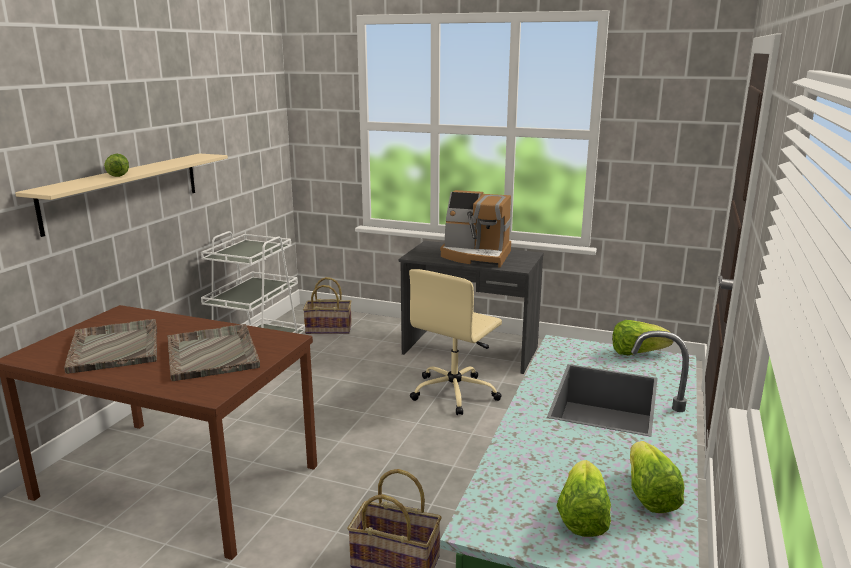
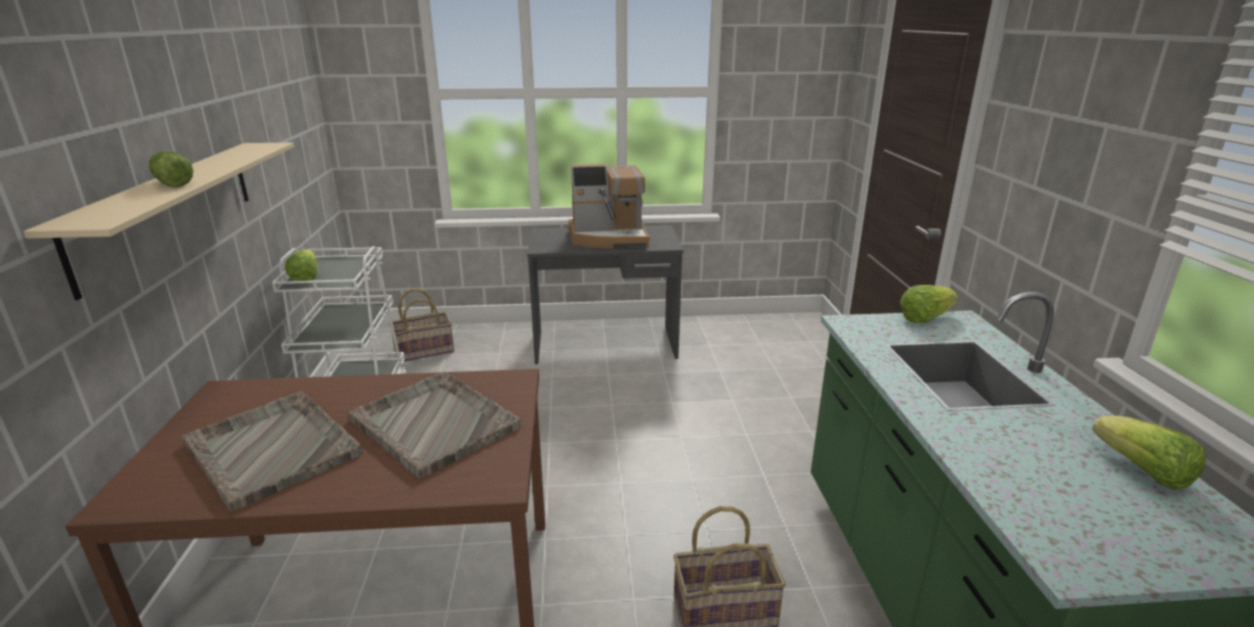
camera: 25 degrees left, 5 degrees up
(455, 392) = (627, 395): beige office chair -> none
(582, 516) = (1130, 517): lettuce -> lettuce (306, 277)

